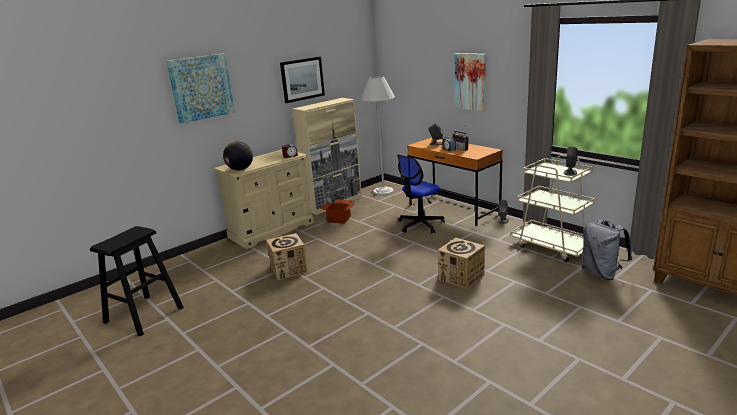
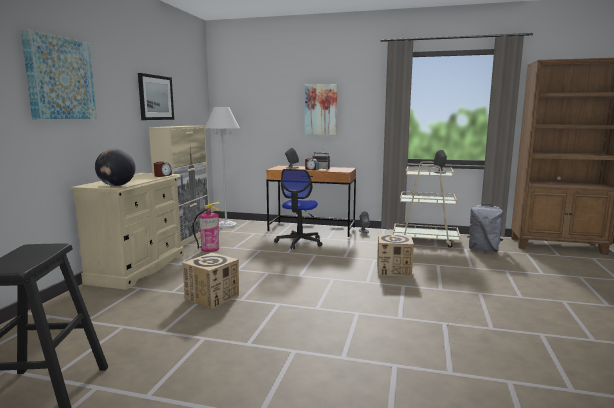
camera: 35 degrees left, 10 degrees down
(339, 219) = (210, 249): cardboard box -> fire extinguisher

